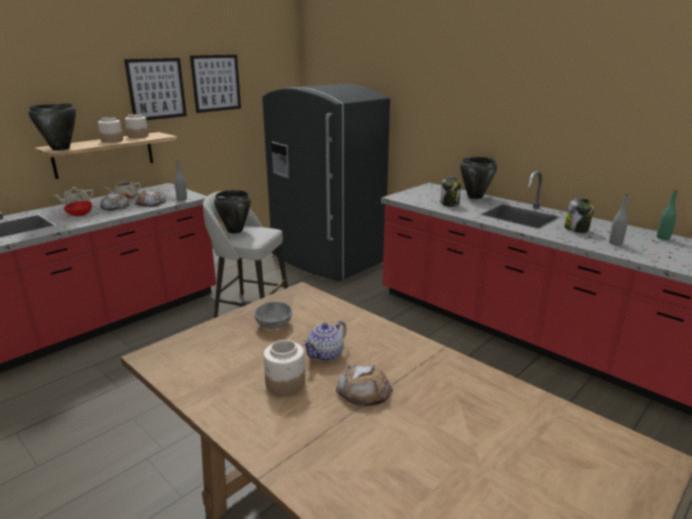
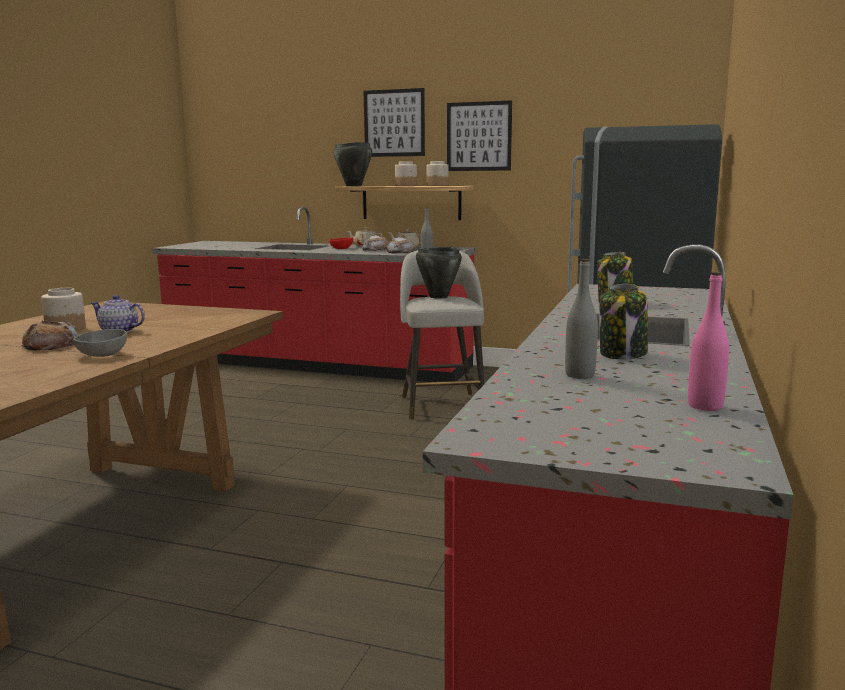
camera: 65 degrees right, 10 degrees down
(216, 83) = (560, 132): picture -> picture (394, 123)
(275, 325) = (174, 316): grey bowl -> grey bowl (102, 355)
(474, 197) = (692, 307): black cooking pot -> none
(663, 238) = (705, 406): green bottle -> pink bottle

